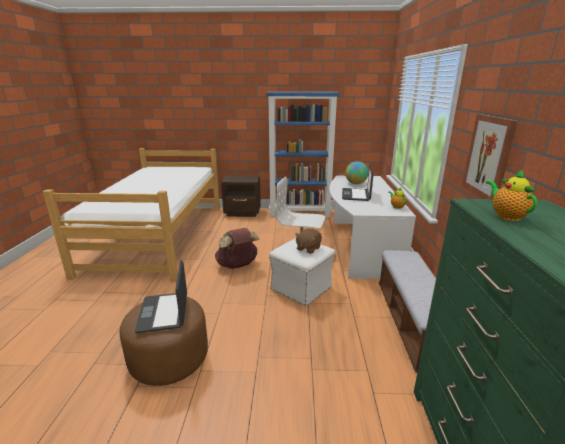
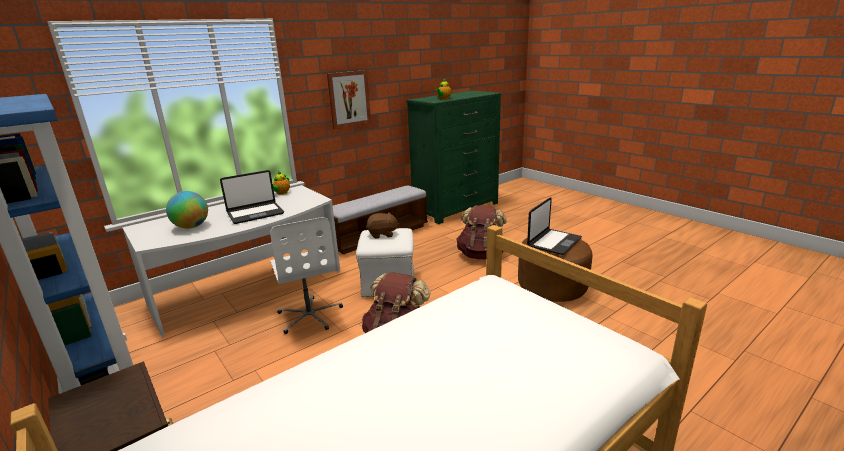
camera: 130 degrees left, 0 degrees up
(281, 363) = (481, 255): none -> brown backpack

